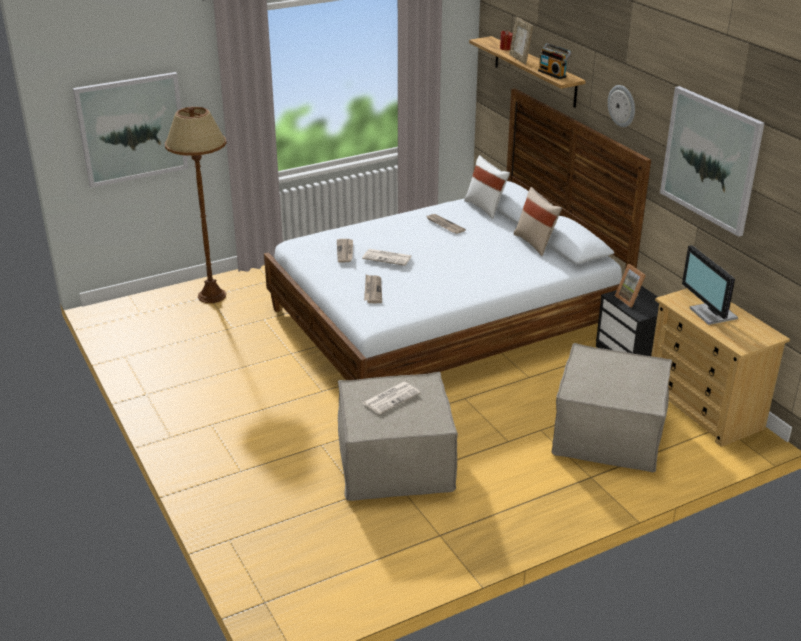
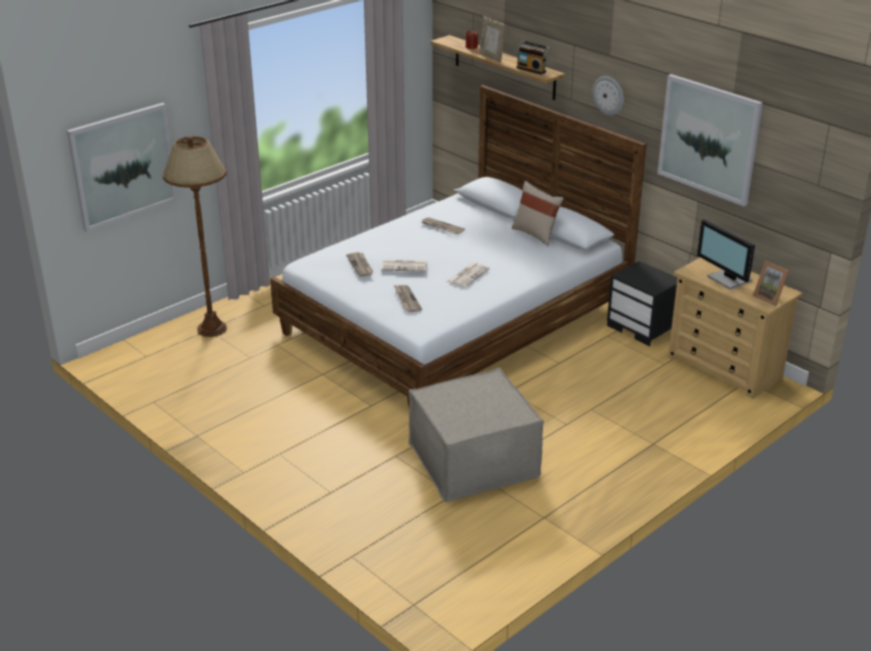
camera: 15 degrees left, 0 degrees up
(391, 398) = (468, 398): newspaper -> newspaper (468, 275)
(485, 208) = (472, 205): white pillow -> none
(608, 433) = (652, 403): beige ottoman -> none
(630, 299) = (639, 276): picture frame -> picture frame (770, 297)

